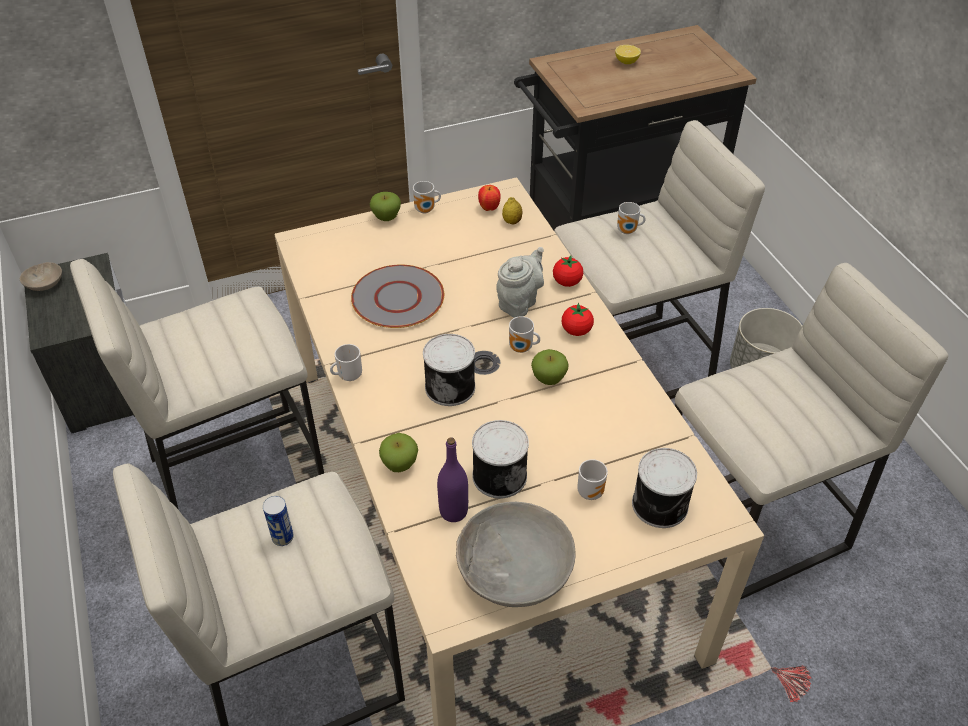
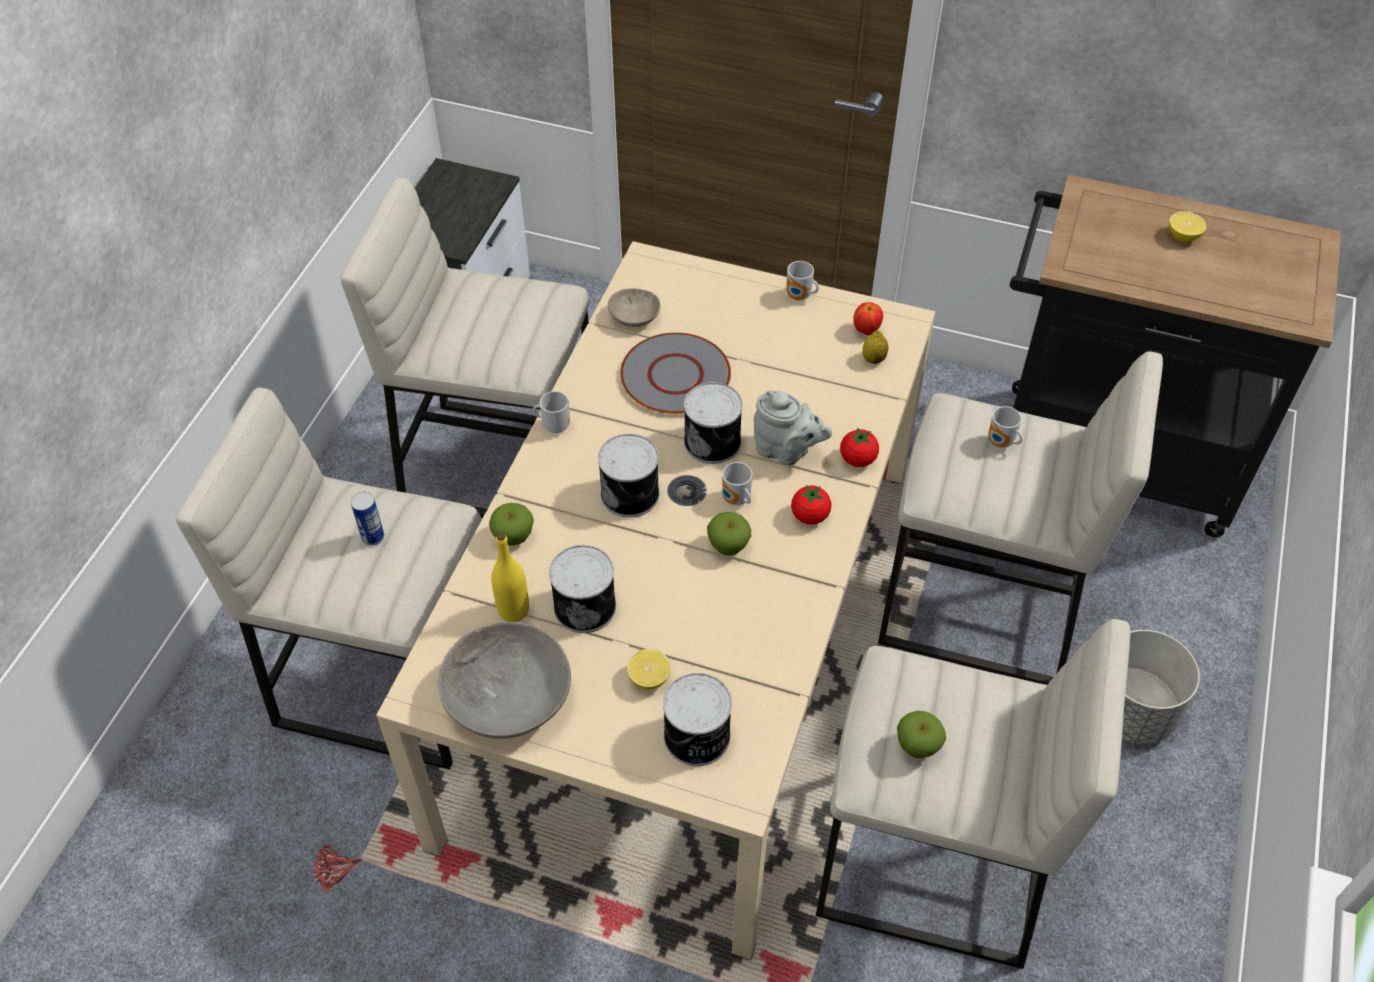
camera: 40 degrees right, 5 degrees up
(44, 285) = (441, 181): beige bowl -> beige bowl (633, 318)
(386, 217) = (752, 283): apple -> apple (917, 746)
(453, 511) = (513, 610): purple bottle -> yellow bottle
(467, 323) = (713, 441): none -> can
(519, 302) = (786, 451): grey teapot -> grey teapot turned 45 degrees clockwise
(591, 491) = (649, 678): mug -> lemon

